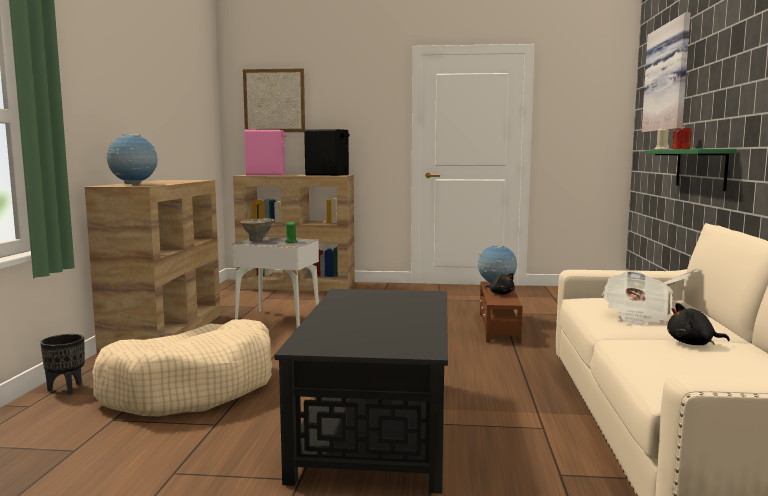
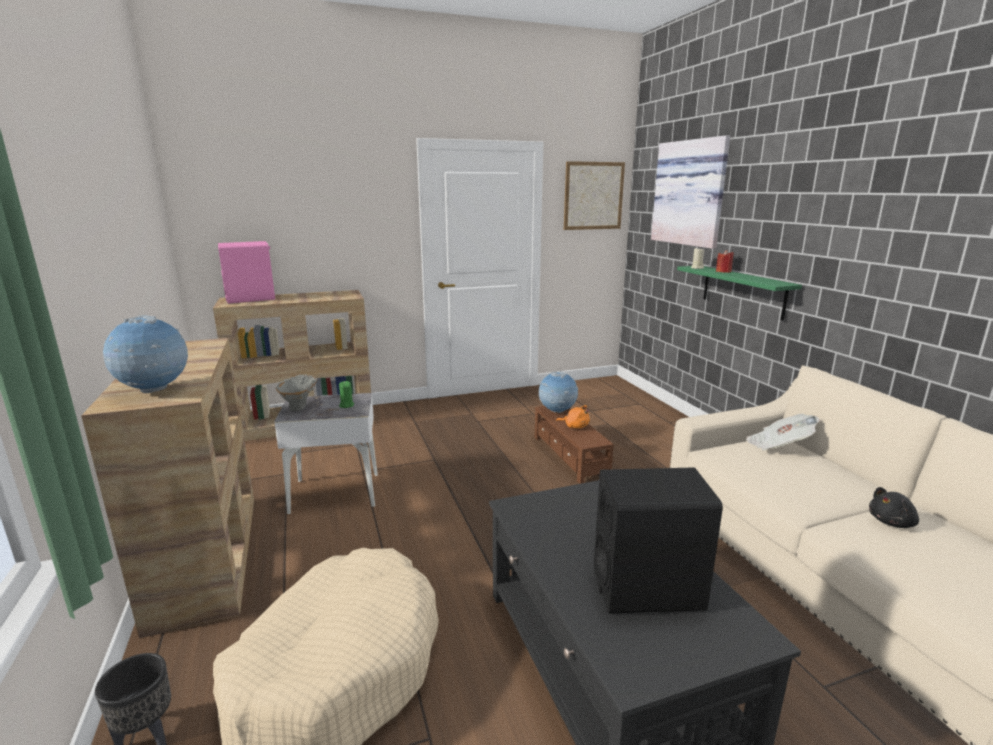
camera: 25 degrees left, 10 degrees up
(274, 100) = (246, 201): picture -> picture (593, 195)
(327, 175) = (331, 294): black speaker -> black speaker (647, 588)
(500, 293) = (575, 426): black plush toy -> orange plush toy
(636, 316) = (797, 481): newspaper -> none

